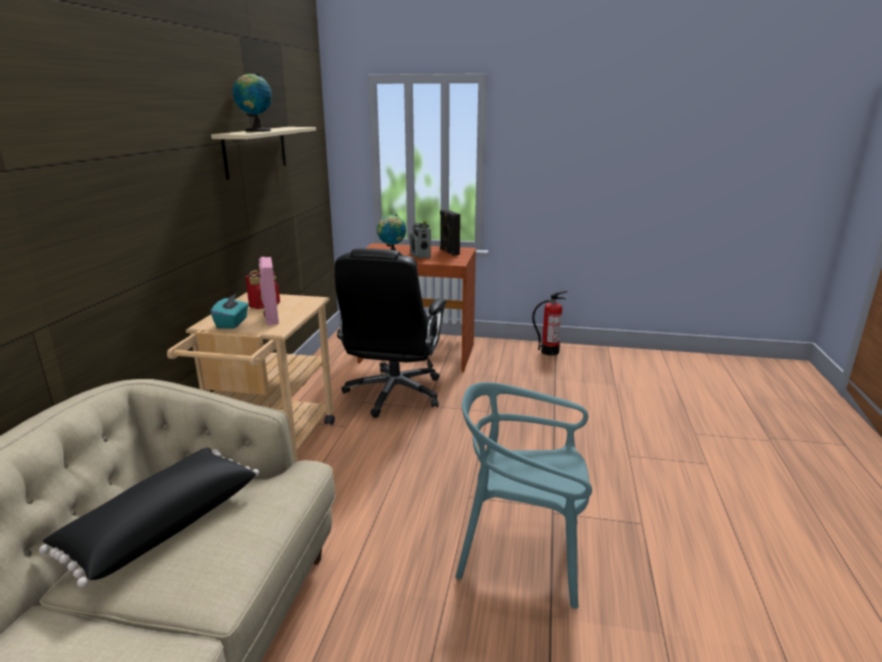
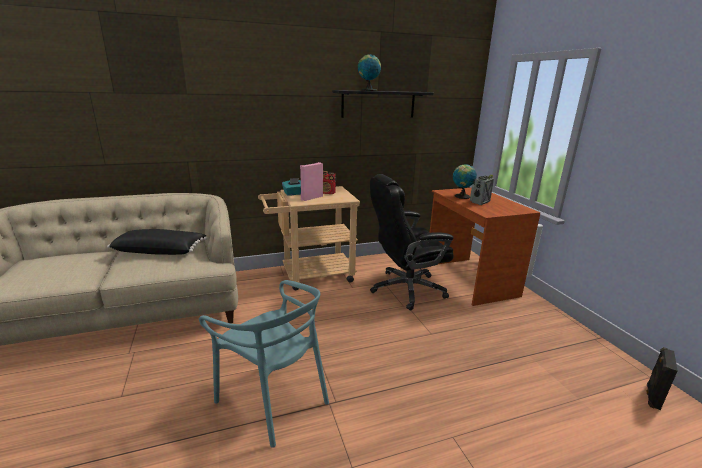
camera: 60 degrees right, 0 degrees up
(256, 151) = (378, 104): beige shelf -> black shelf
(449, 252) = (507, 207): black speaker -> black speaker (652, 396)
(522, 553) = (274, 399): turquoise chair -> turquoise chair turned 150 degrees clockwise
(549, 351) = (577, 338): fire extinguisher -> none

